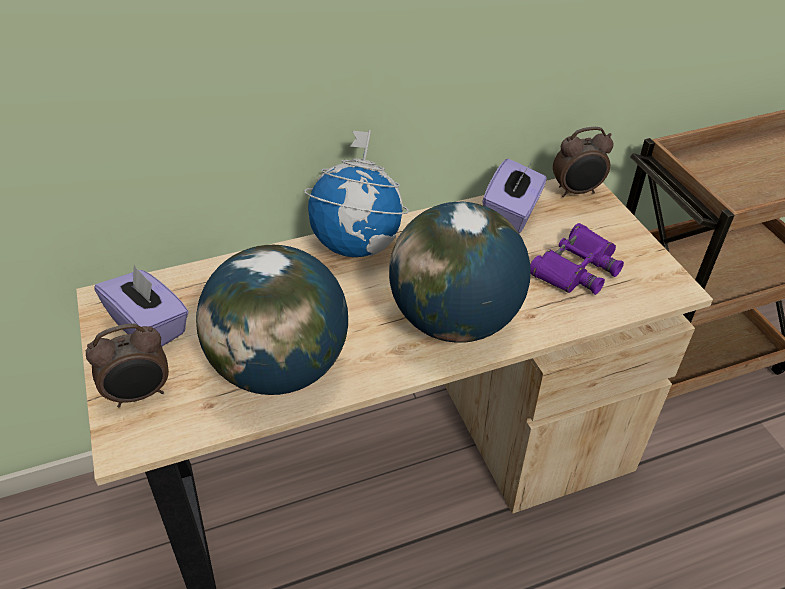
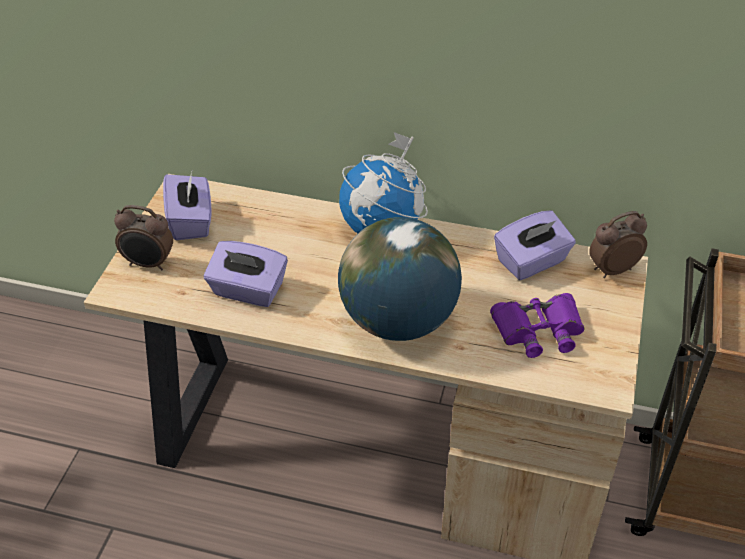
camera: 35 degrees right, 0 degrees up
(281, 366) = (248, 291): globe -> purple tissue box
(577, 192) = (611, 269): alarm clock -> alarm clock turned 135 degrees clockwise

